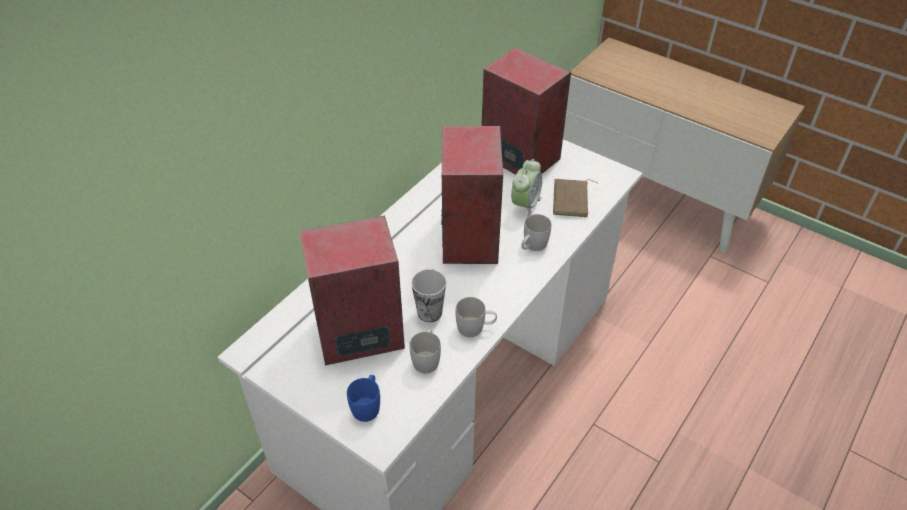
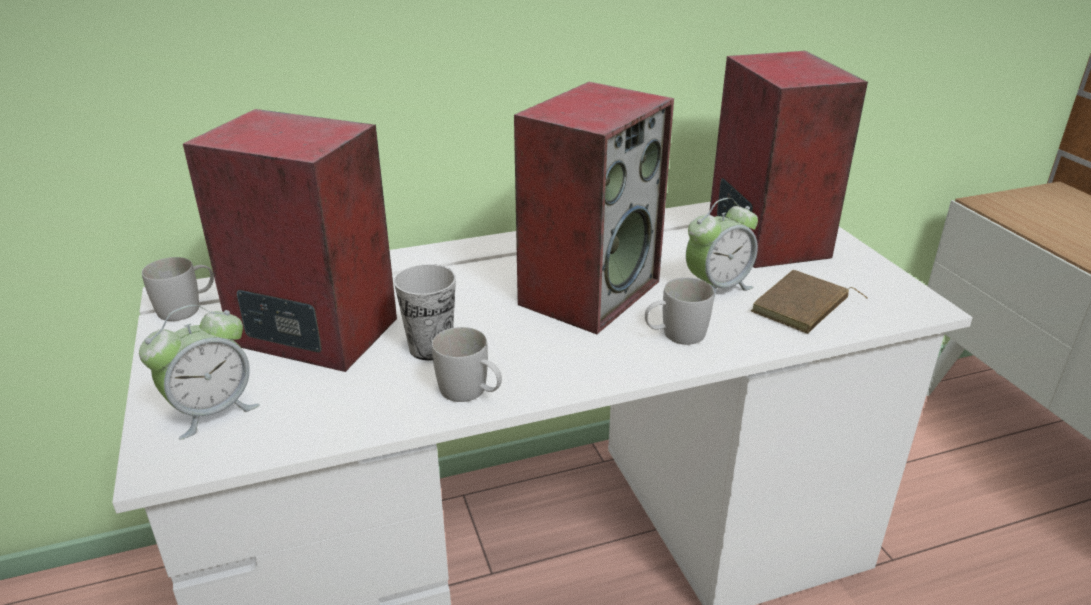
camera: 35 degrees right, 15 degrees down
(367, 405) = (212, 411): blue mug -> alarm clock
(427, 358) = (357, 396): white mug -> white mug (187, 308)

